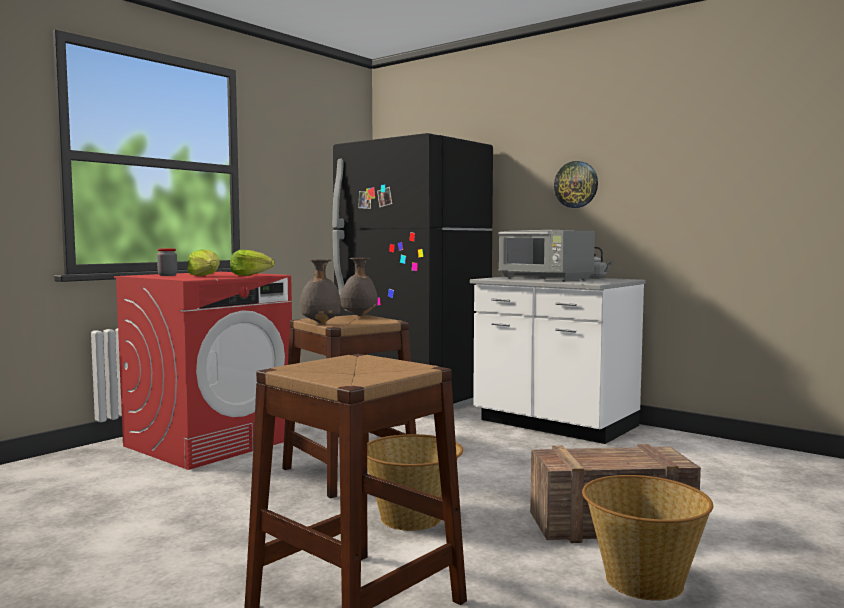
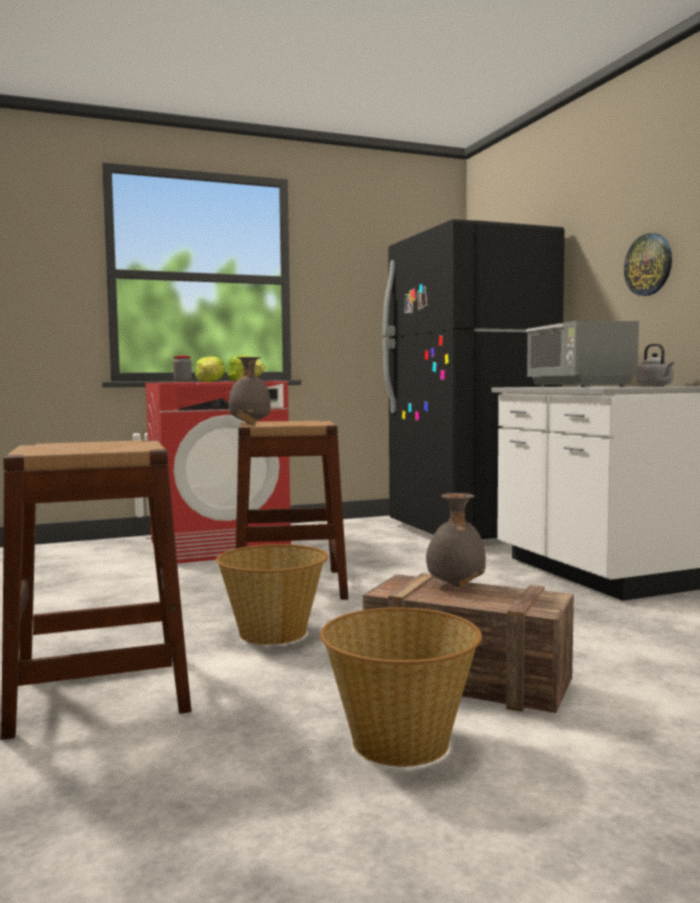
camera: 30 degrees right, 0 degrees up
(359, 316) = (314, 421): grey vase -> grey vase (455, 586)

